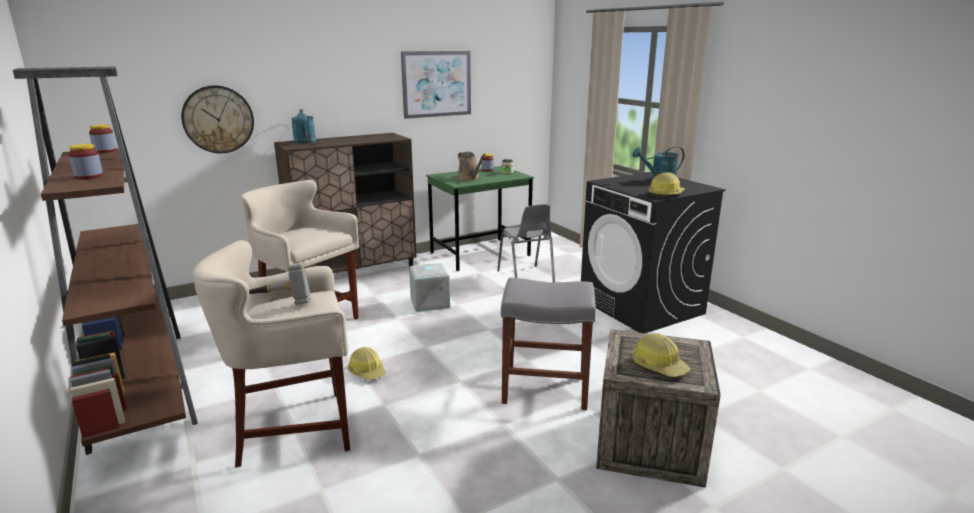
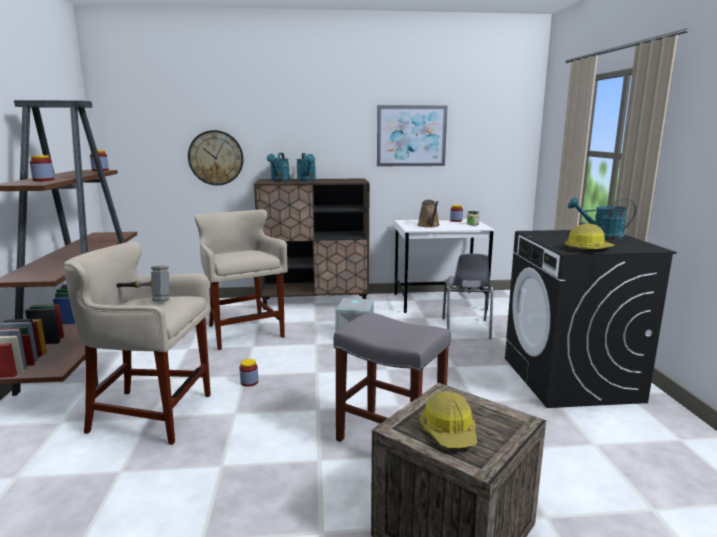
camera: 25 degrees right, 5 degrees down
(339, 141) = (307, 181): none -> turquoise watering can
(367, 371) = (249, 382): hard hat -> jar
(480, 254) = (439, 302): green desk -> white desk

